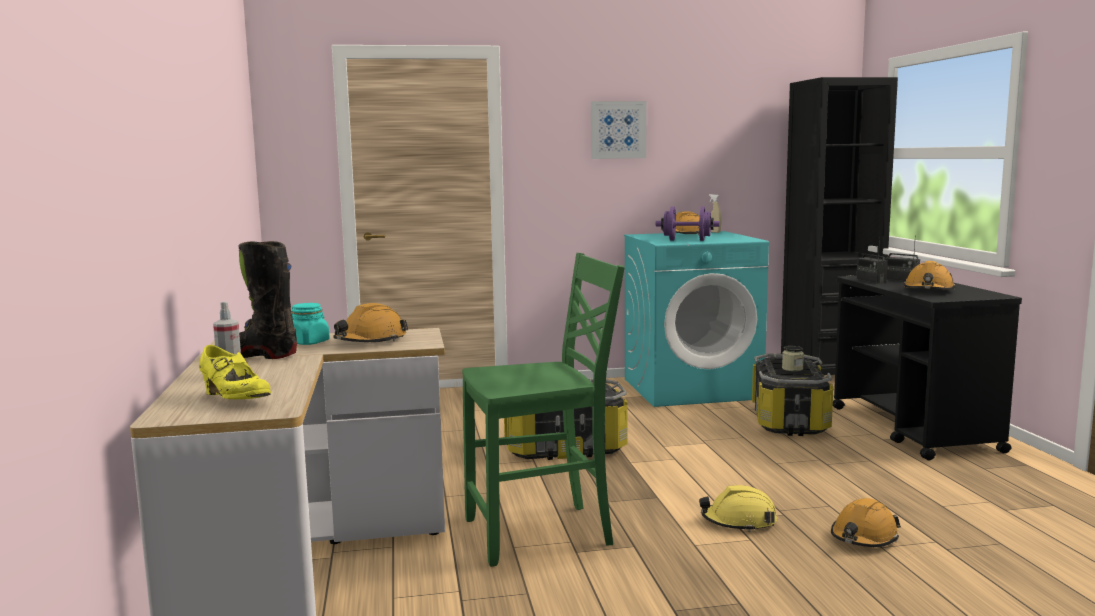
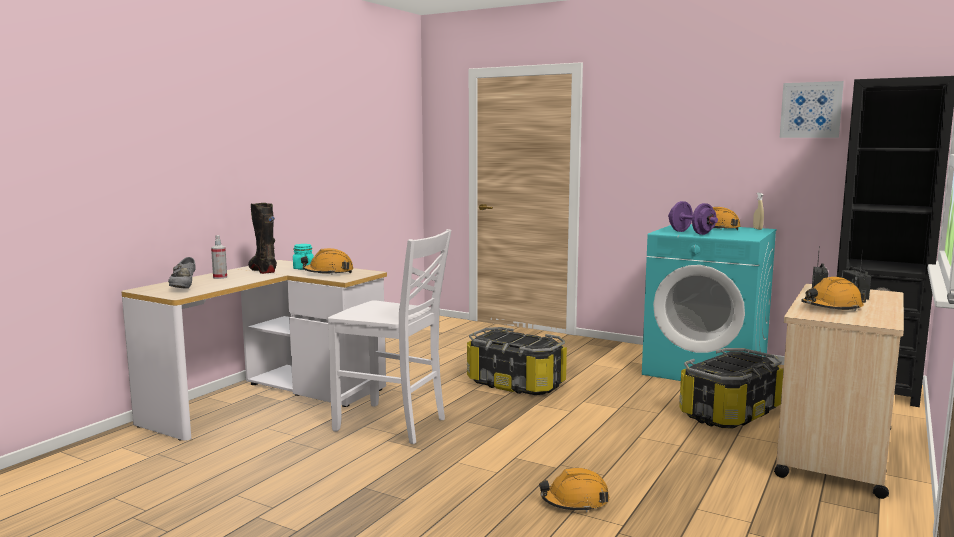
camera: 40 degrees right, 0 degrees up
(235, 399) = (183, 288): yellow shoe -> grey shoe
(541, 533) = (392, 424): green chair -> white chair
(618, 130) = (677, 130): picture -> picture (811, 110)
(739, 521) = (516, 460): yellow hard hat -> none
(792, 369) = (733, 364): jar -> none
(914, 429) = (835, 452): black cart -> beige cart

